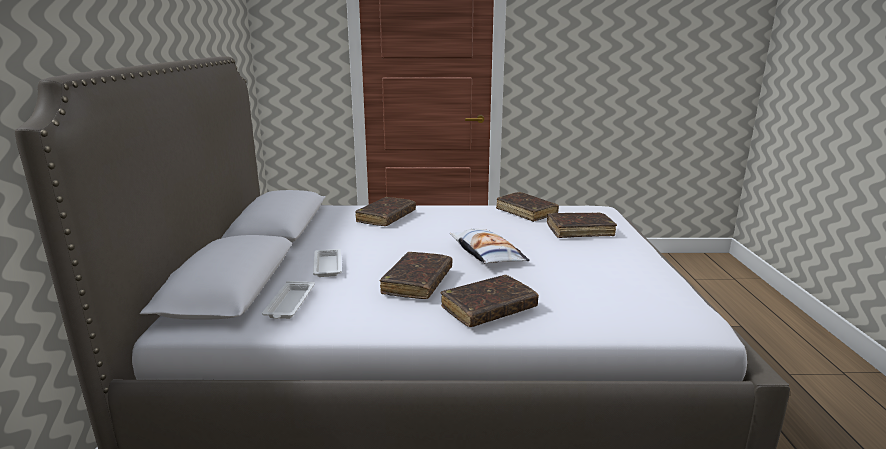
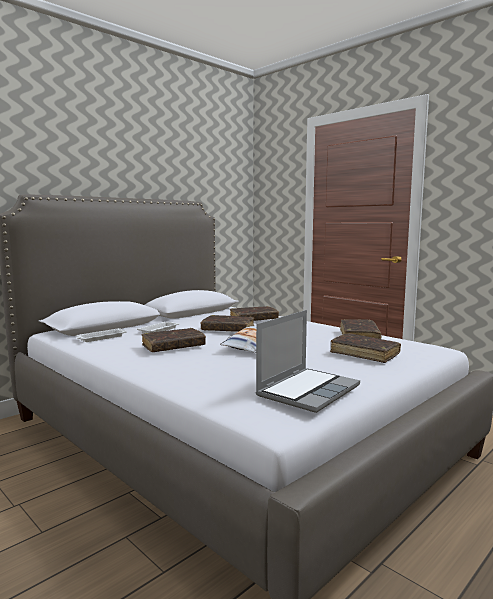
camera: 45 degrees right, 10 degrees down
(488, 309) = (169, 367): brown book -> brown book (228, 329)
(650, 284) = (308, 390): none -> laptop

